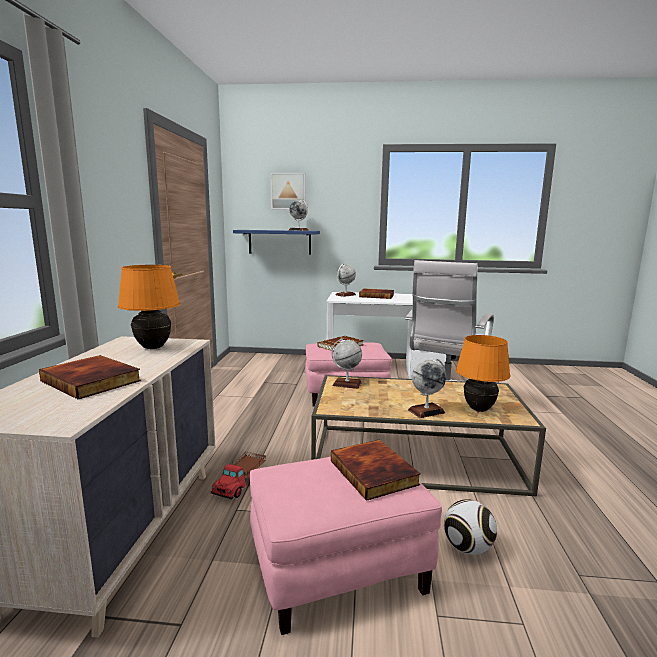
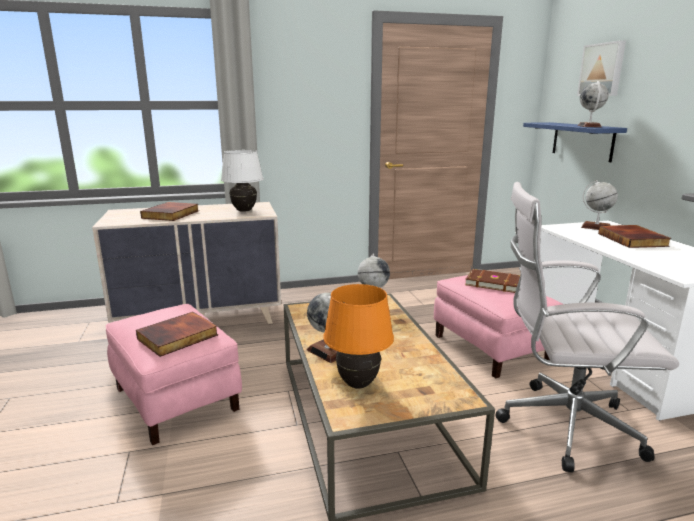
camera: 70 degrees right, 5 degrees up
(153, 347) = (244, 211): orange table lamp -> white table lamp
(241, 482) = (270, 337): toy truck -> none
(467, 547) = (213, 464): football -> none

